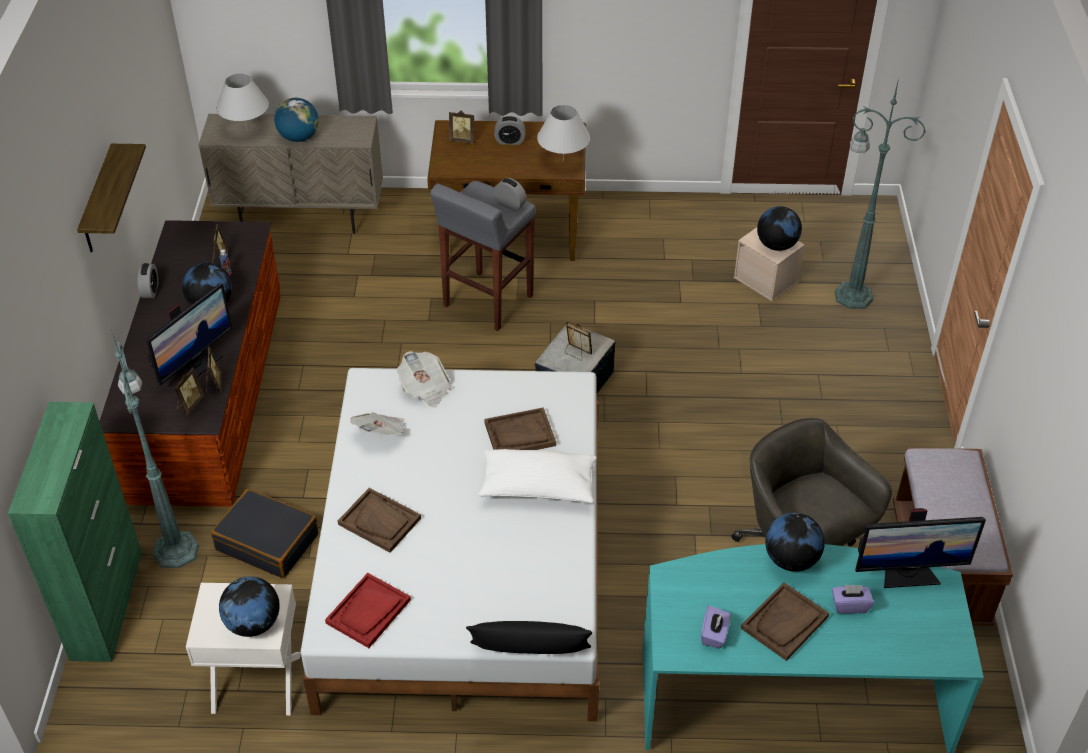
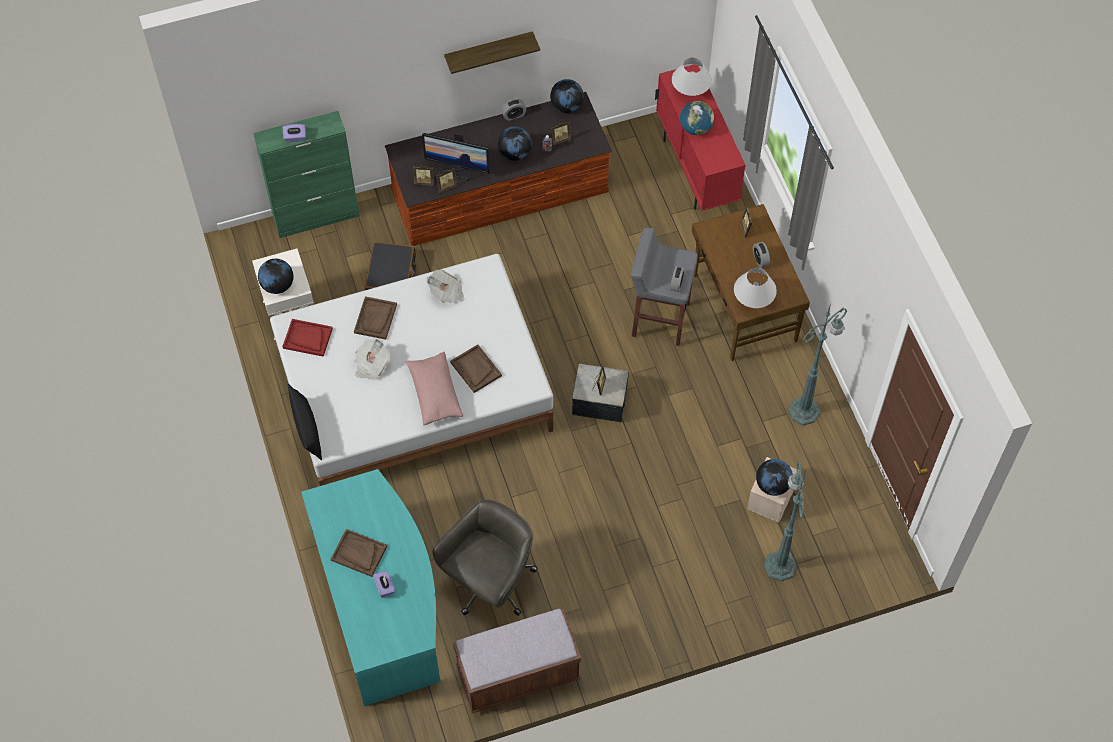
camera: 70 degrees right, 15 degrees up
(176, 548) = (369, 231): green floor lamp -> green floor lamp (805, 410)
(302, 218) = (696, 170): beige cabinet -> red cabinet
(425, 389) = (495, 302): newspaper -> newspaper (371, 365)
(538, 487) = (434, 394): white pillow -> pink pillow
(714, 634) = (337, 517): purple tissue box -> purple tissue box (295, 137)
(791, 559) = (410, 546): globe -> globe (566, 106)
(908, 574) = (422, 616): monitor -> none

